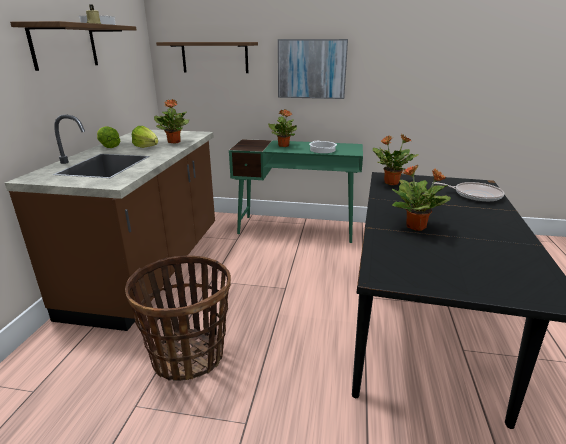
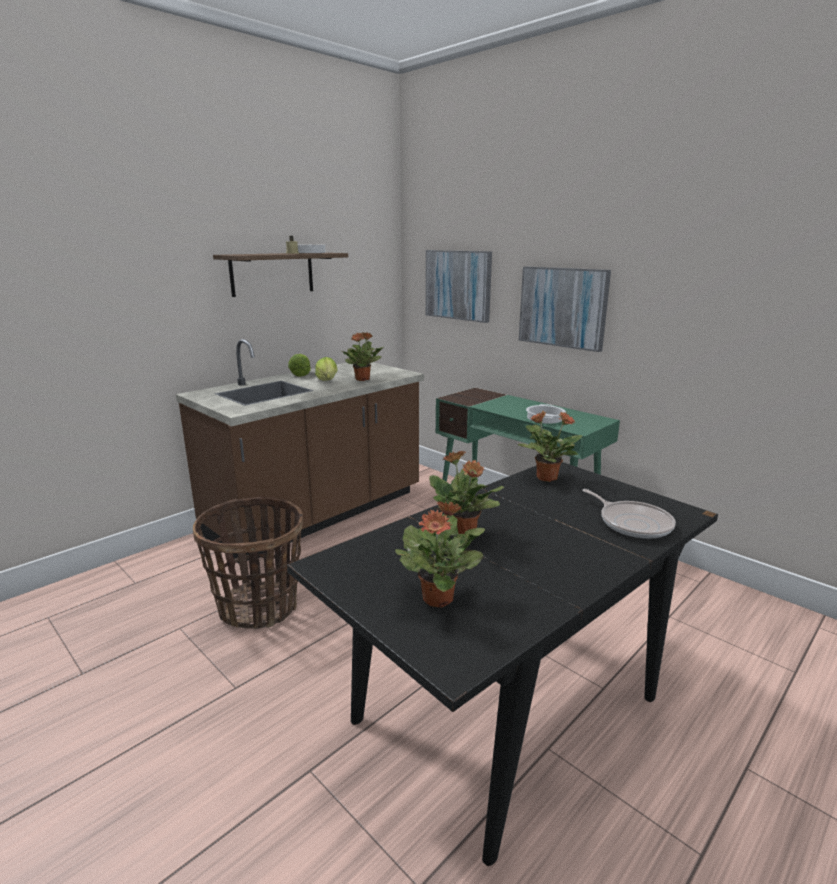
camera: 35 degrees right, 5 degrees down
(215, 57) = (458, 285): shelf -> picture
(283, 146) = (507, 404): potted plant -> potted plant (438, 598)

